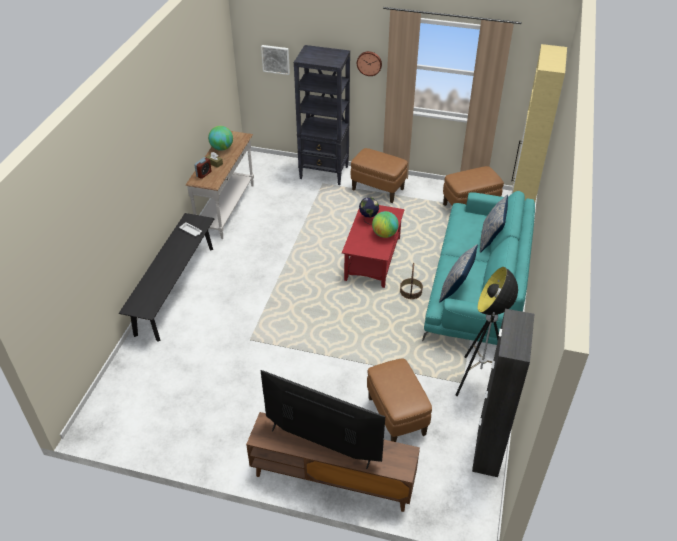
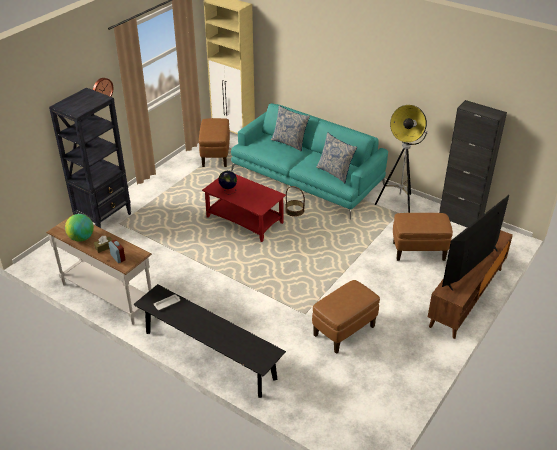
camera: 70 degrees left, 5 degrees down
(276, 59) = (25, 140): picture -> none
(378, 189) = (155, 194): brown ottoman -> brown ottoman (344, 331)
(384, 234) = (253, 188): globe -> none

